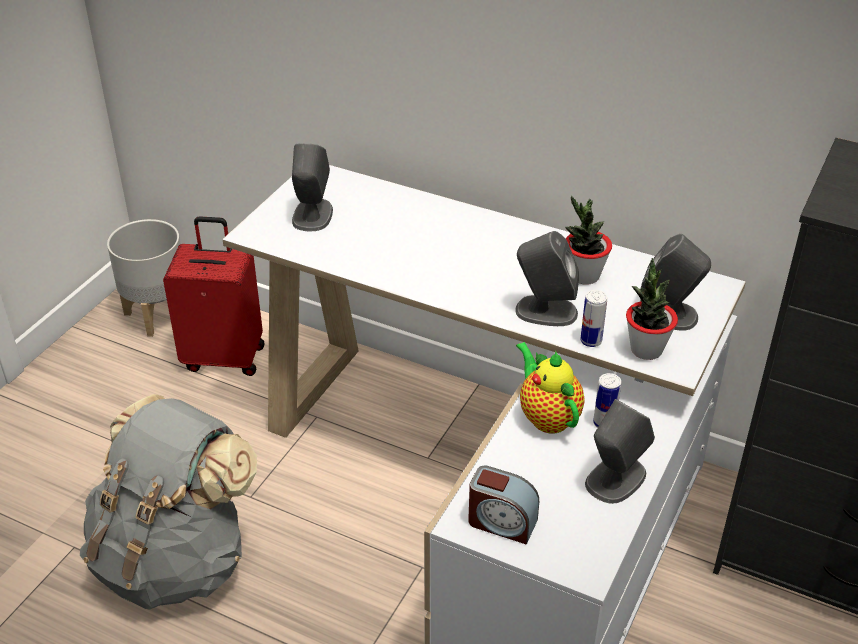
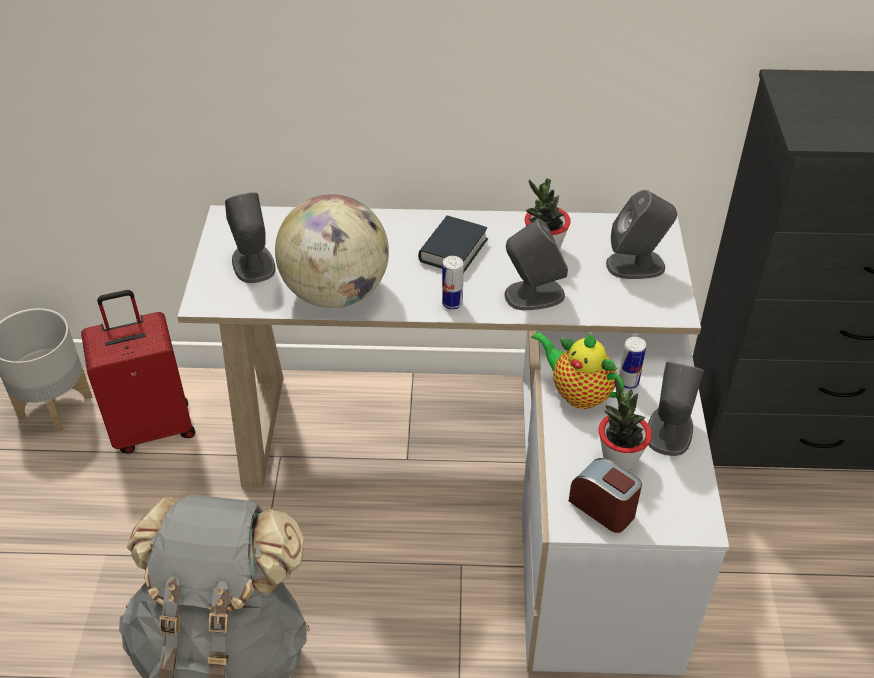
camera: 25 degrees left, 5 degrees up
(366, 258) = (336, 293): none -> globe
(496, 252) = (453, 250): none -> book
(501, 522) = (603, 508): alarm clock -> alarm clock turned 135 degrees counterclockwise
(591, 341) = (590, 311): can -> can (452, 303)
(646, 349) = (640, 304): potted plant -> potted plant (619, 460)

